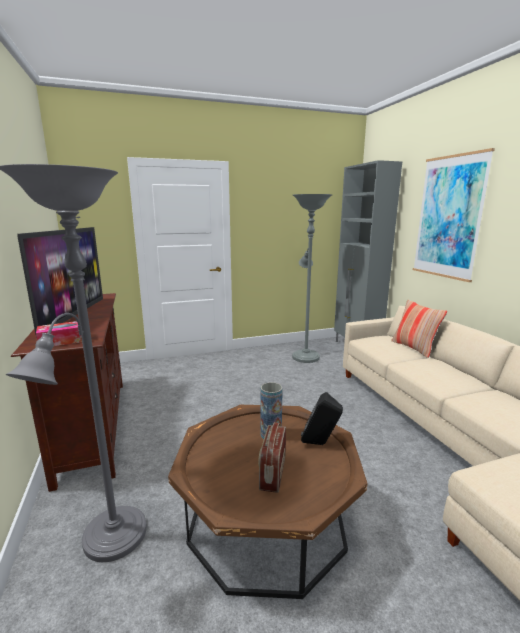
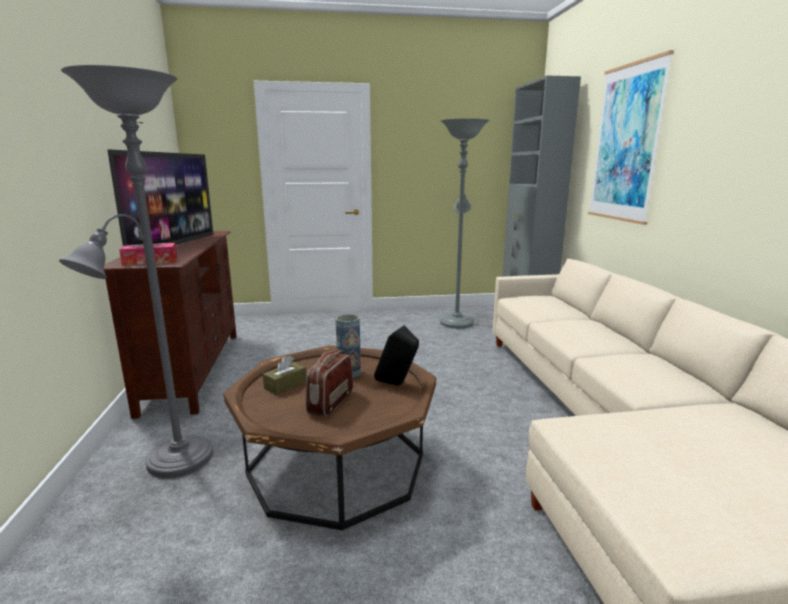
camera: 10 degrees right, 0 degrees up
(220, 456) = (285, 385): none -> brown tissue box
(414, 348) = (573, 308): pillow -> none

